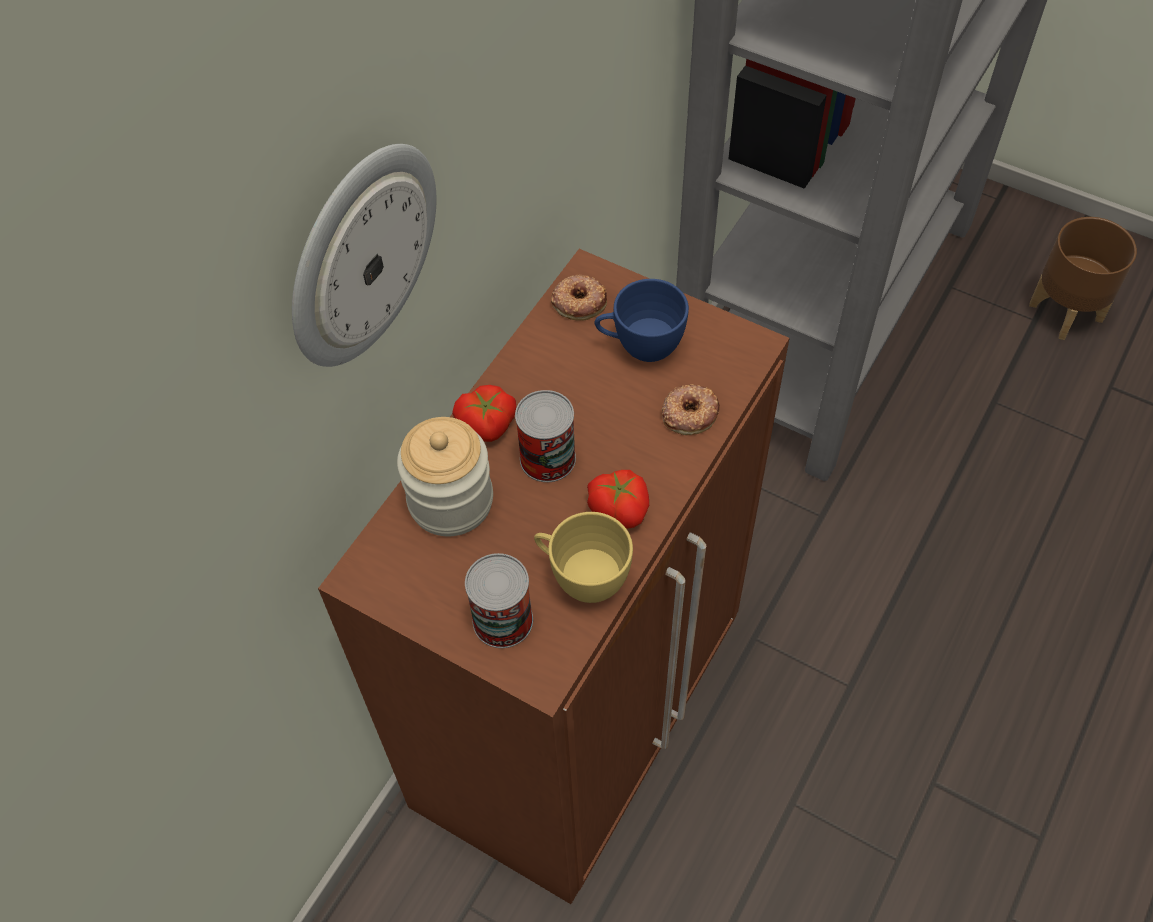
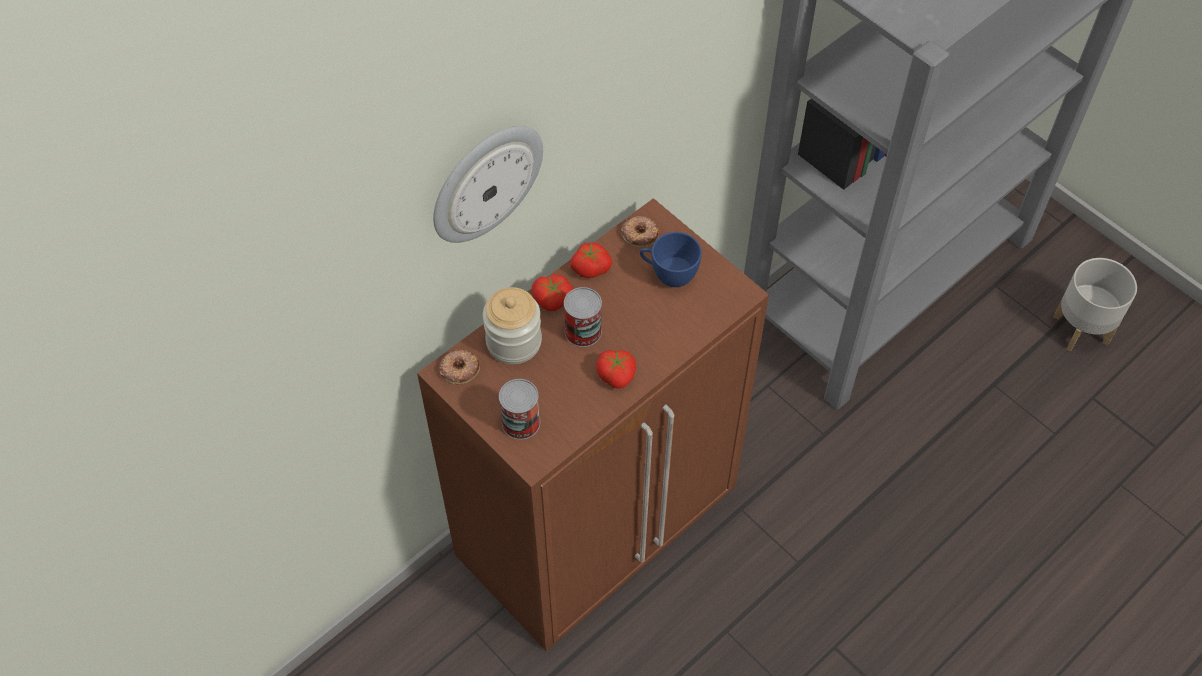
camera: 15 degrees right, 0 degrees up
(525, 364) = (590, 267): none -> tomato
(582, 577) = (578, 410): yellow cup -> none
(689, 413) = (684, 326): donut -> donut (459, 369)
(1066, 312) = (1082, 329): brown planter -> grey planter

